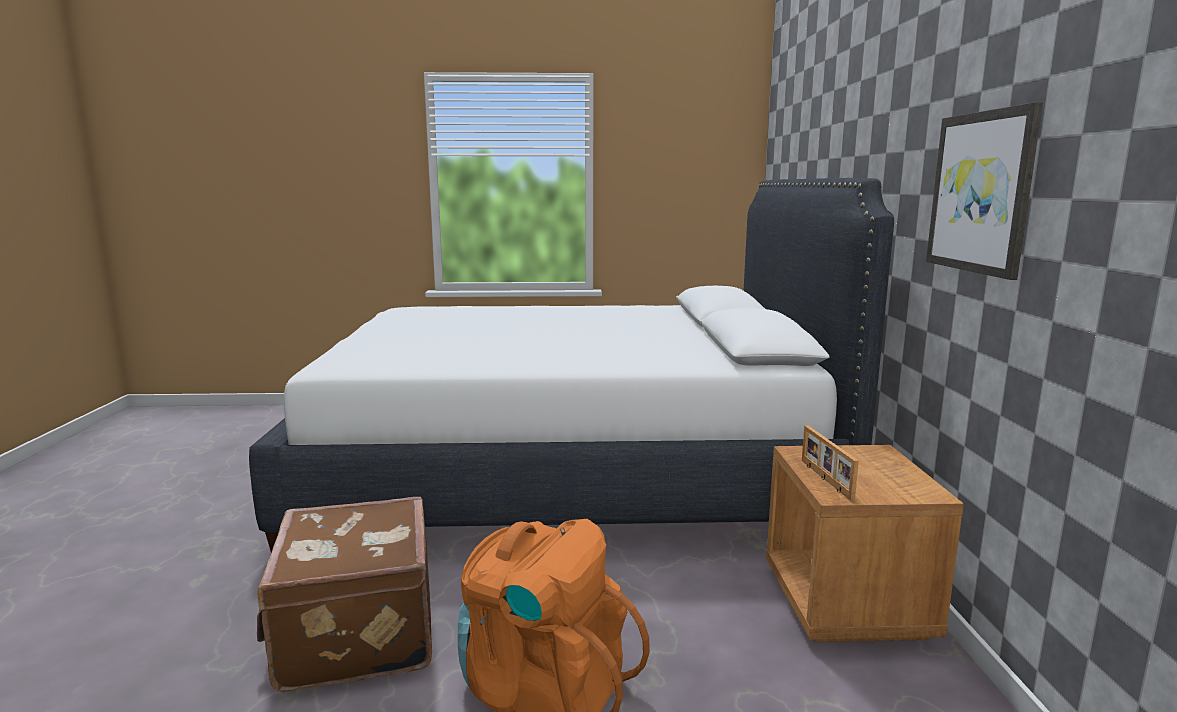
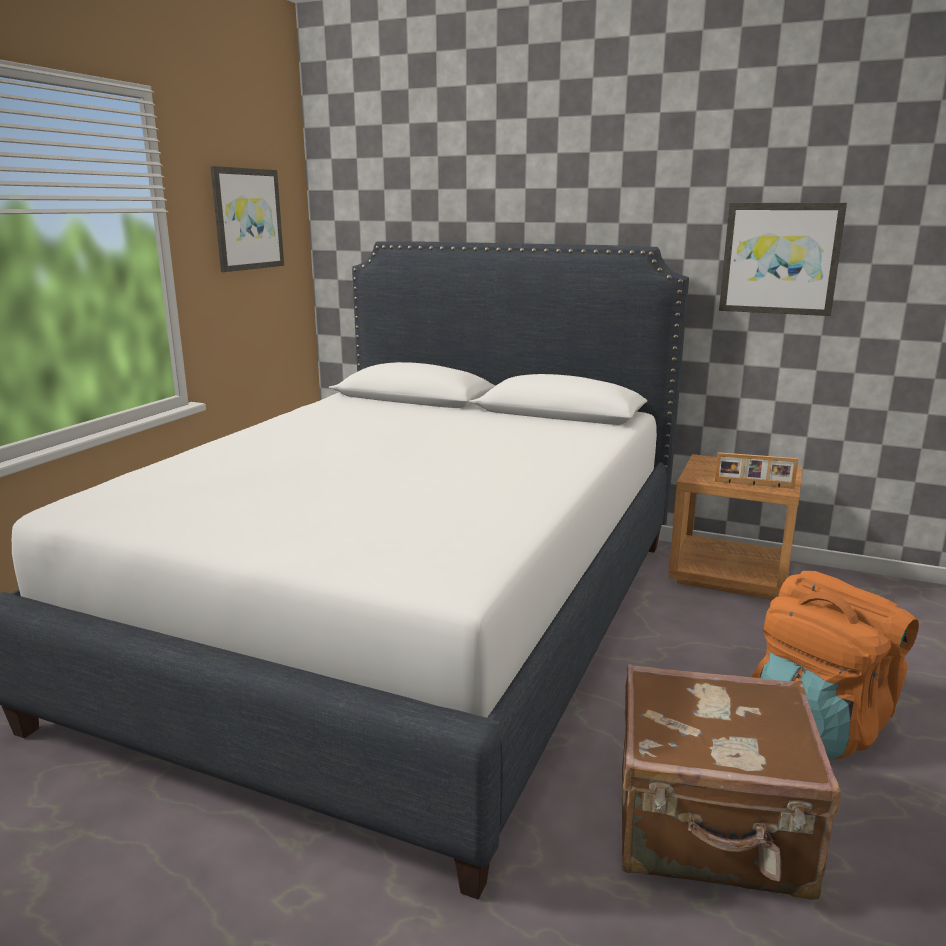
camera: 65 degrees left, 5 degrees up
(679, 162) = (247, 219): none -> picture

